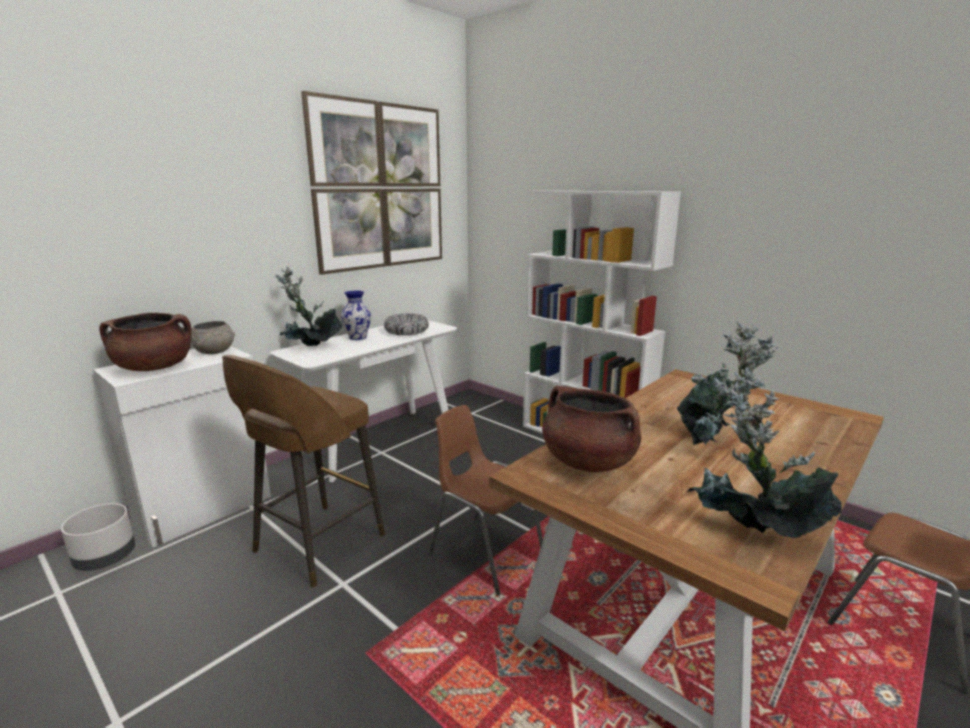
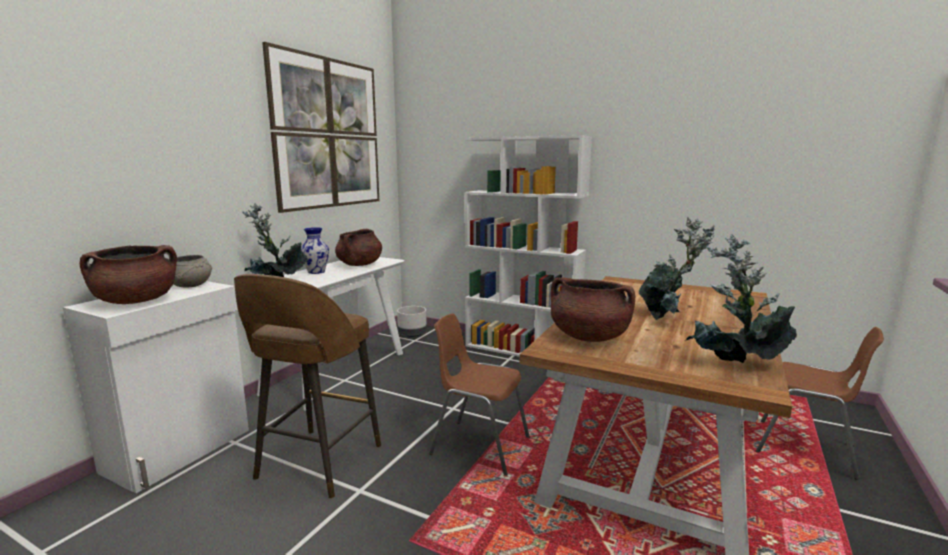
camera: 15 degrees left, 5 degrees down
(105, 559) = (84, 512): grey planter -> grey planter (412, 334)
(406, 331) = (359, 265): bowl -> brown cooking pot

